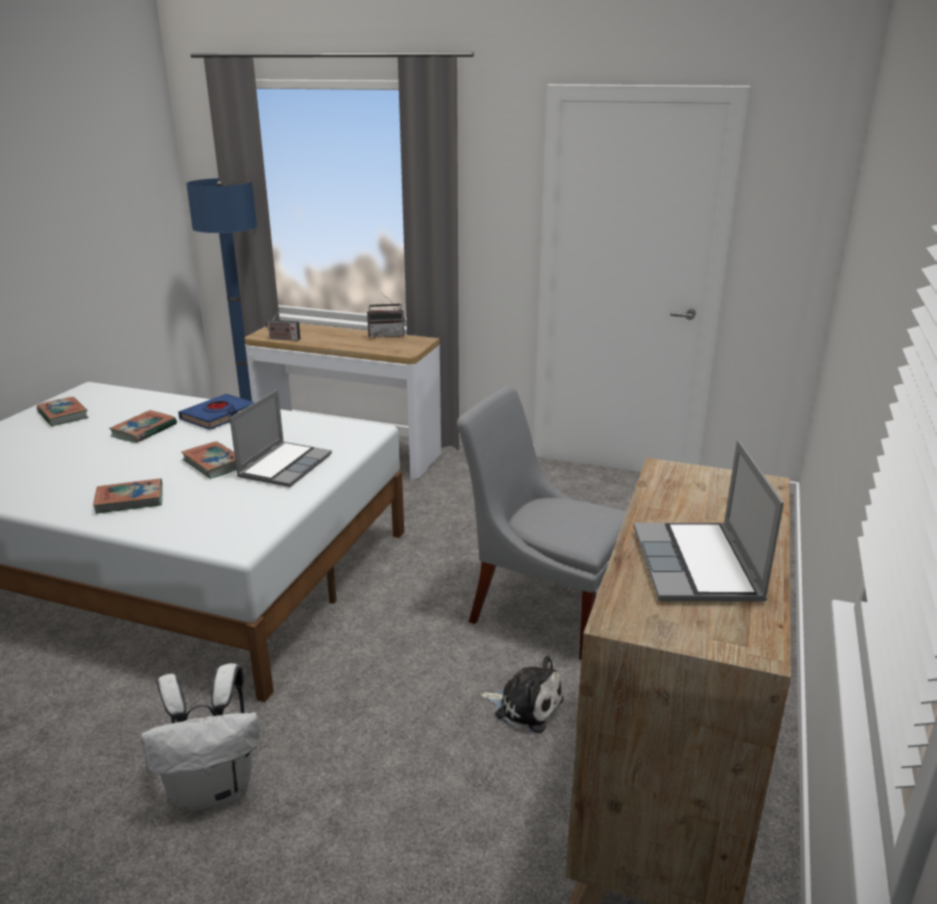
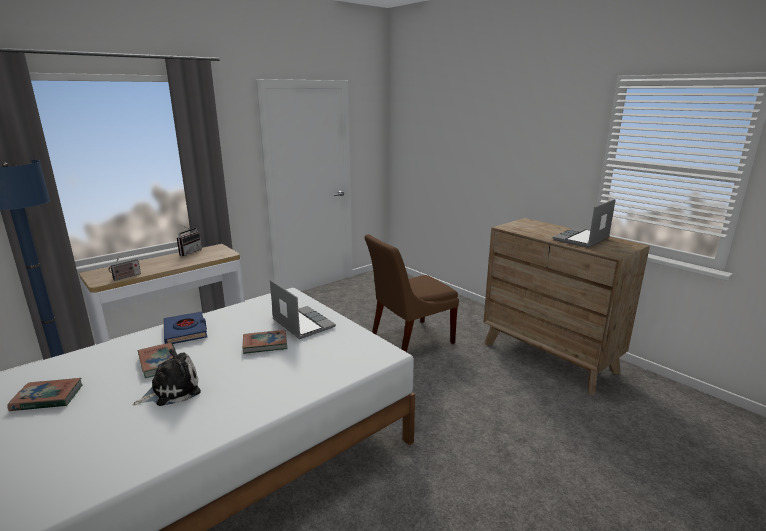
camera: 60 degrees left, 5 degrees down
(130, 500) = (280, 382): book -> none
(214, 788) = (474, 476): white backpack -> none
(525, 706) = (473, 366): plush toy -> plush toy (172, 390)
(542, 608) = (408, 340): grey chair -> brown chair
(698, 566) = (581, 239): laptop -> laptop turned 105 degrees clockwise

